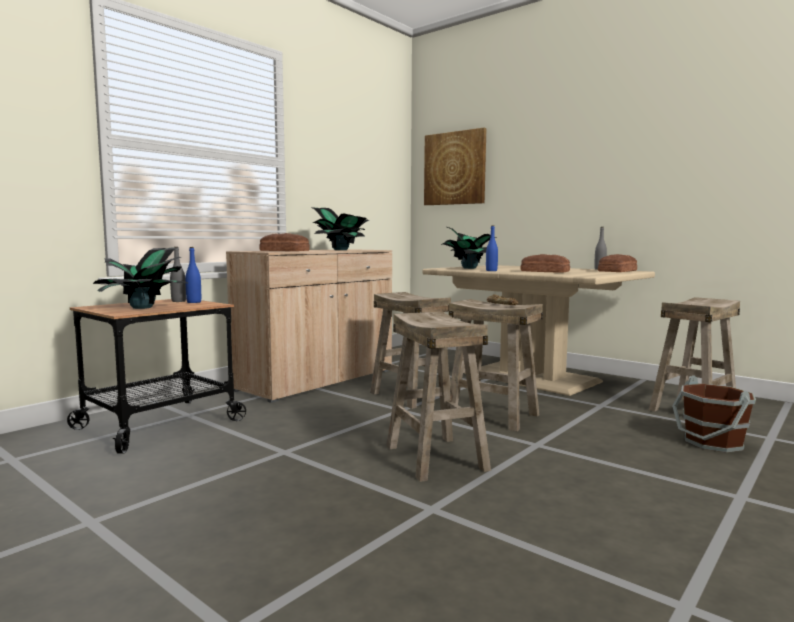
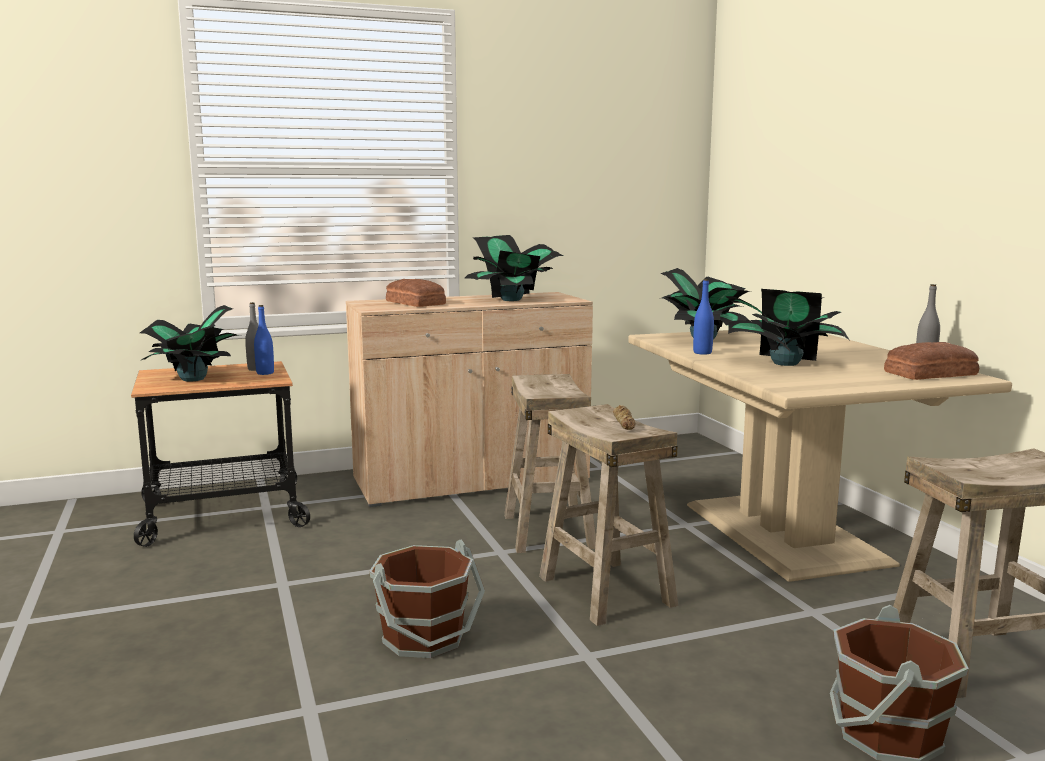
camera: 30 degrees right, 5 degrees up
(434, 457) = (425, 638): beige stool -> brown bucket
(455, 168) = (759, 157): picture -> none
(544, 271) = (784, 363): bread -> potted plant

